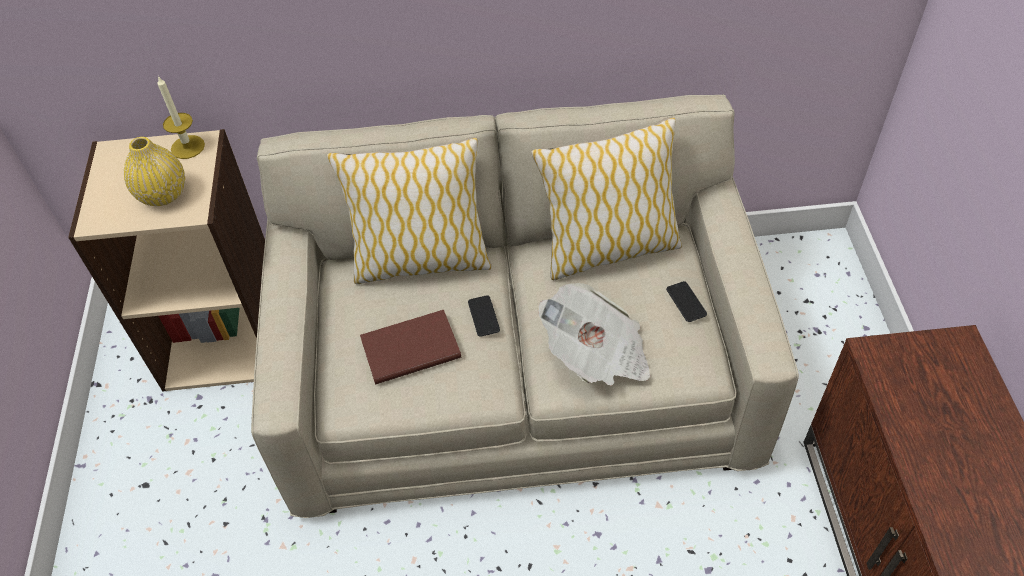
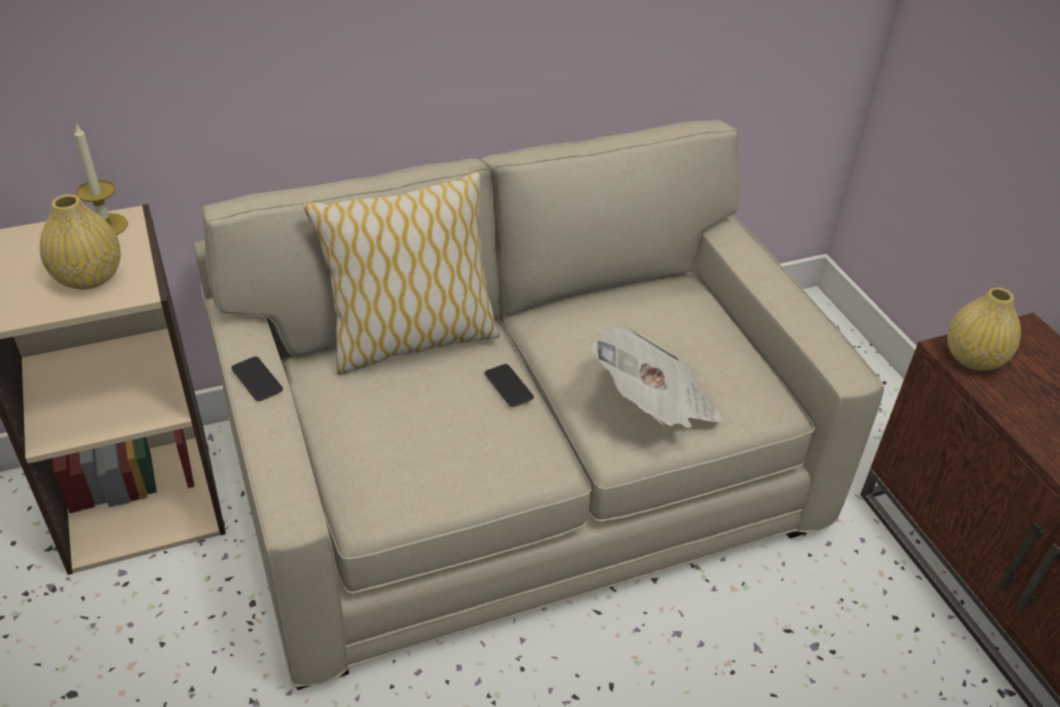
camera: 20 degrees left, 10 degrees down
(409, 348) = (431, 431): brown book -> none
(608, 249) = (623, 302): pillow -> none
(686, 302) = (729, 340): phone -> phone (257, 379)
(891, 364) = (973, 358): none -> yellow vase

